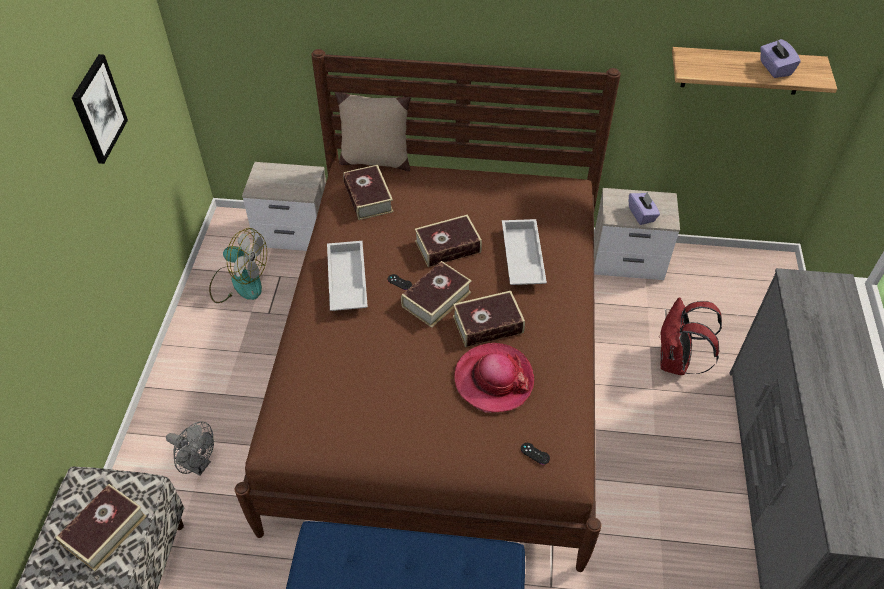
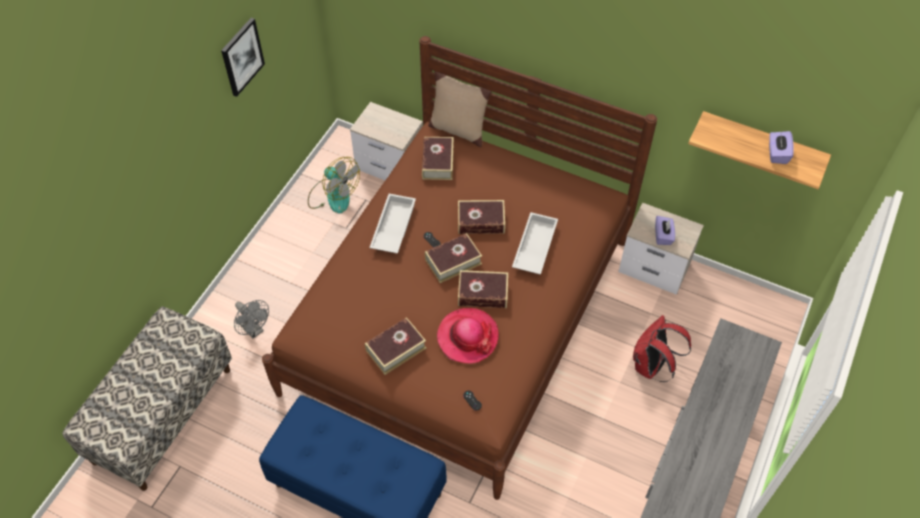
camera: 20 degrees right, 5 degrees up
(105, 531) = (170, 357): book -> book (396, 349)

